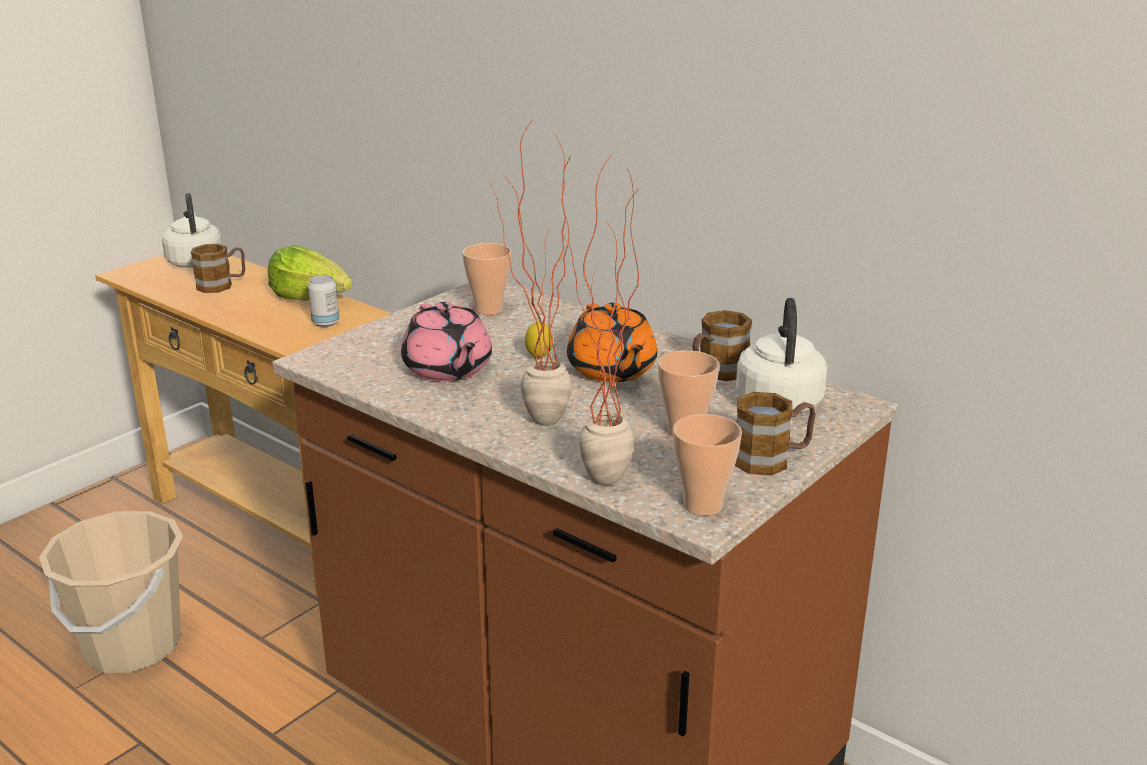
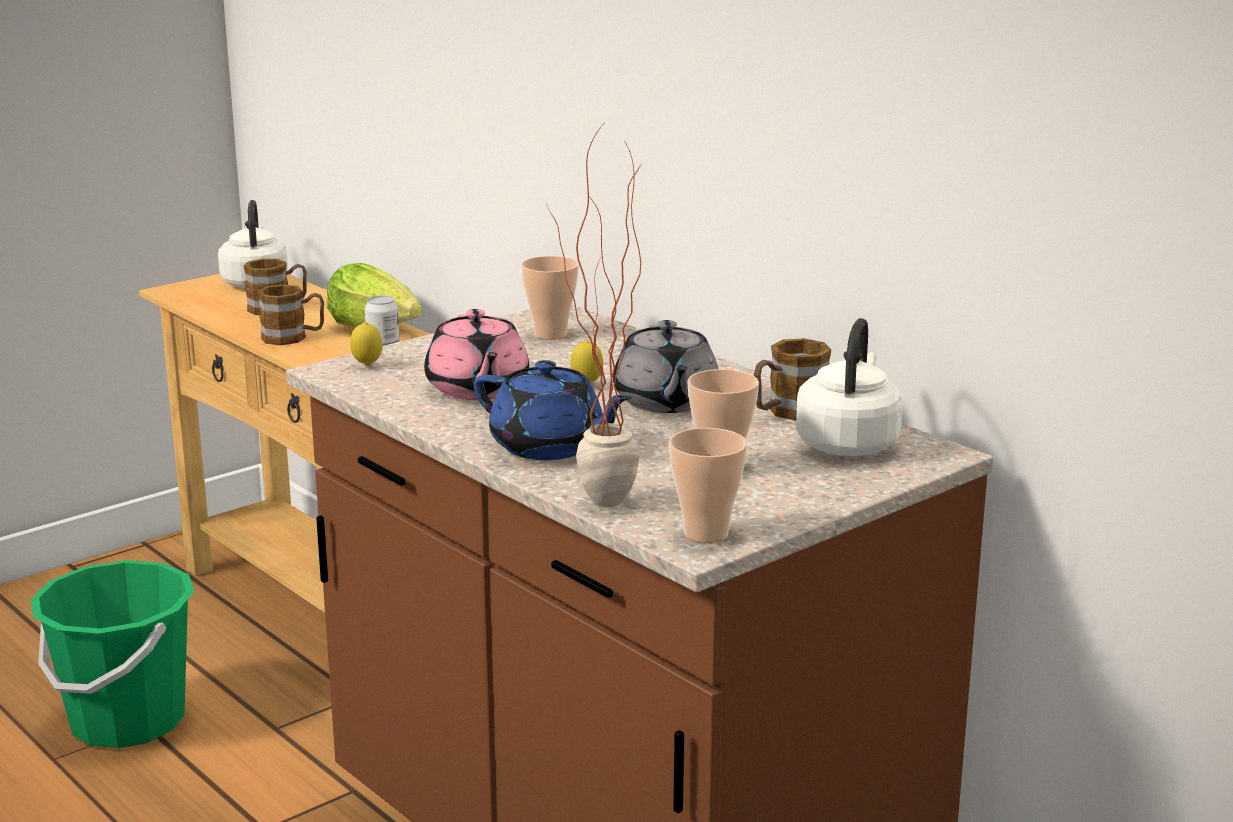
camera: 10 degrees right, 5 degrees down
(131, 645) = (127, 721): beige bucket -> green bucket
(343, 352) = (367, 366): none -> lemon
(532, 425) = (549, 447): potted plant -> blue teapot
(612, 371) = (666, 402): orange teapot -> grey teapot
(772, 459) = (809, 498): mug -> mug (293, 337)

